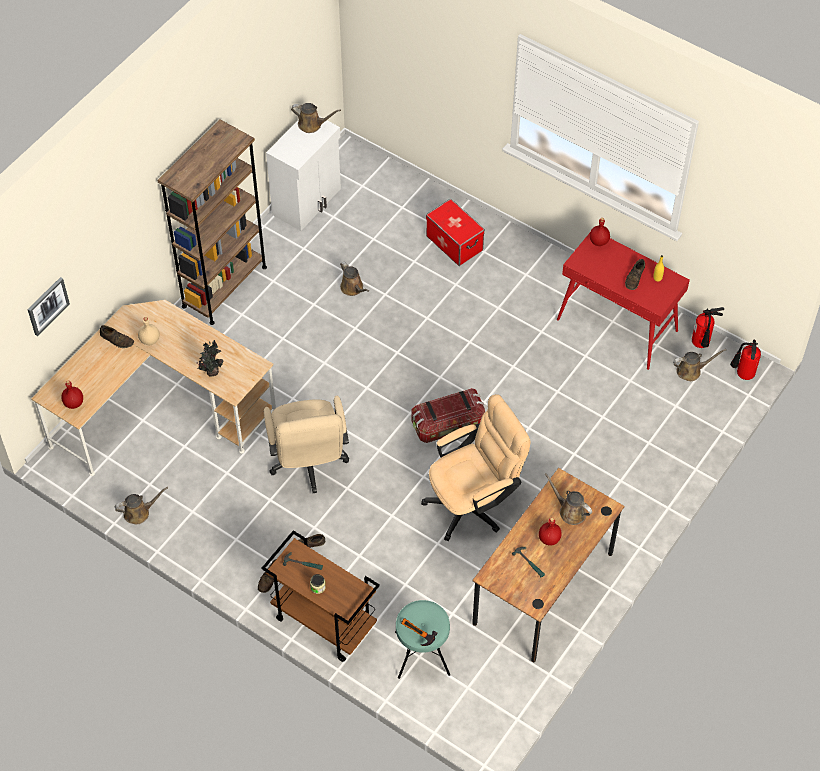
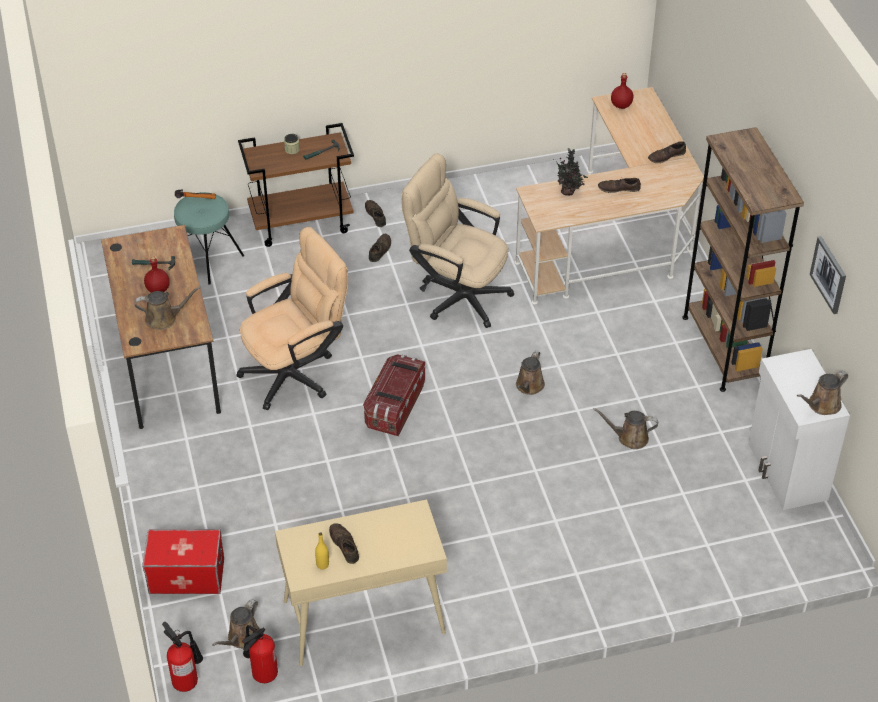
camera: 130 degrees right, 10 degrees down
(47, 305) = (684, 38): picture -> picture (829, 274)
(139, 512) = (521, 178): brown watering can -> brown watering can (529, 386)
(150, 340) = (645, 174): beige bottle -> none
(181, 345) = (618, 188): none -> brown shoe
(454, 243) = (613, 556): storage box -> storage box (186, 576)
(474, 503) = (297, 372): beige office chair -> beige office chair turned 135 degrees counterclockwise
(599, 241) = (424, 551): red bottle -> none
(618, 325) = (363, 618): red console table -> beige console table

